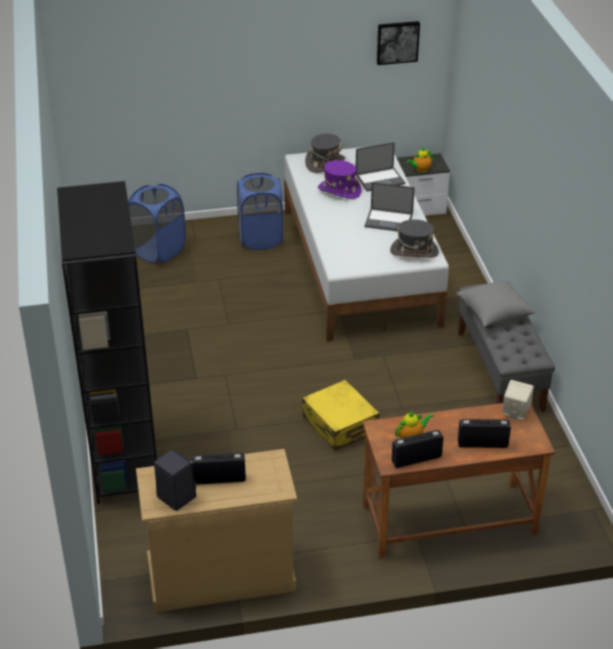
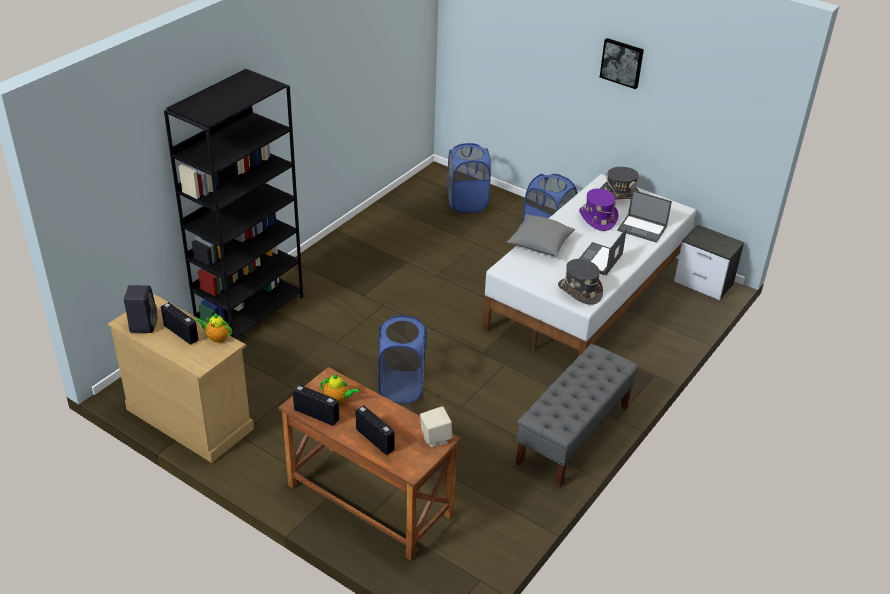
camera: 45 degrees right, 0 degrees up
(340, 425) = (402, 387): yellow suitcase -> blue laundry basket
(389, 220) = (599, 260): laptop -> laptop turned 60 degrees clockwise
(397, 42) = (723, 111): picture -> picture (622, 62)
(420, 169) = (705, 244): teapot -> teapot (217, 338)
(494, 313) = (583, 377): grey pillow -> grey pillow (540, 245)

